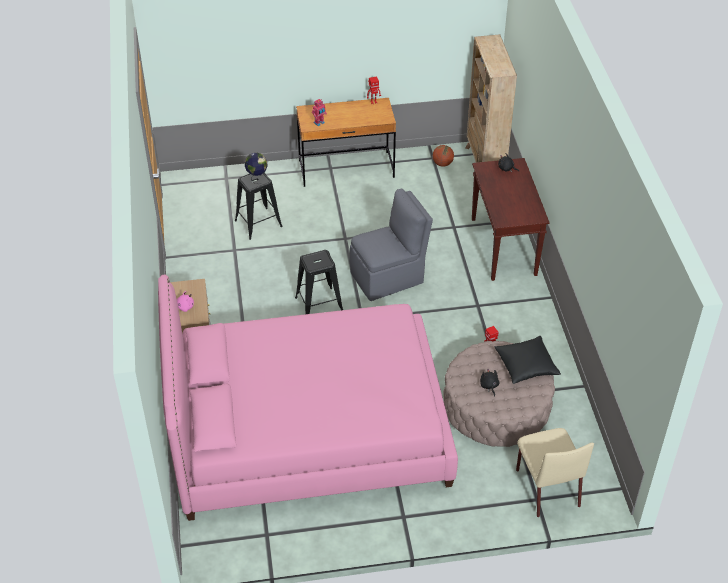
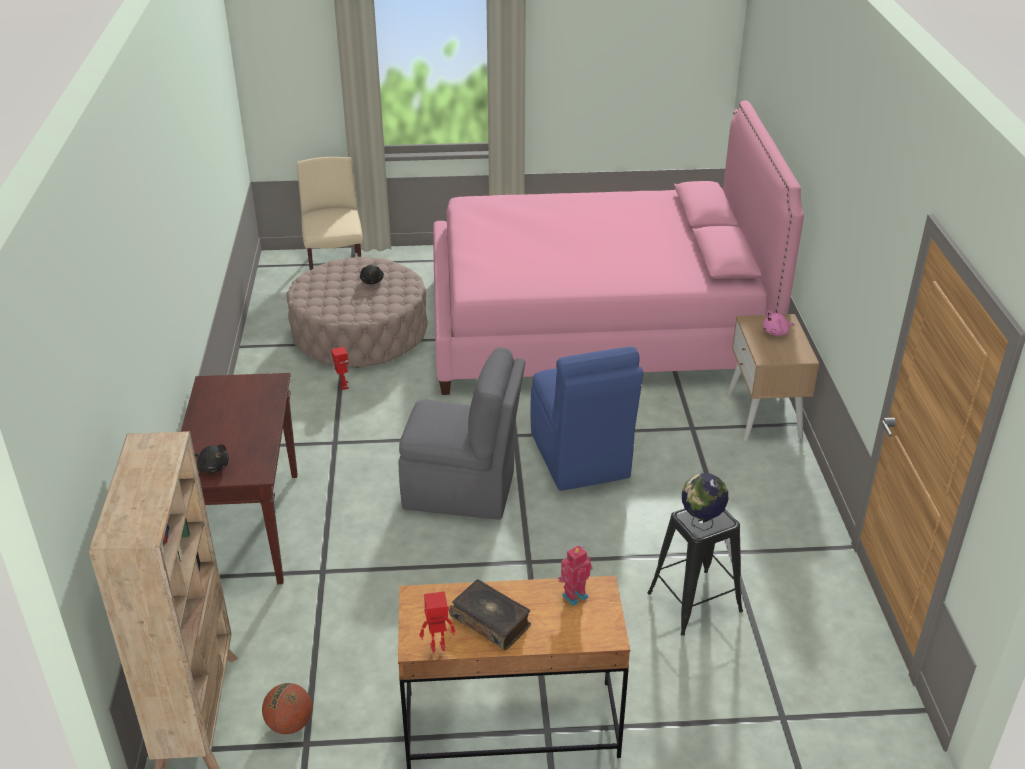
camera: 175 degrees left, 10 degrees down
(318, 304) = (580, 457): black stool -> blue chair
(353, 112) = (491, 621): none -> book
(388, 277) = (462, 490): grey chair -> grey chair turned 150 degrees counterclockwise
(526, 366) = (317, 296): black pillow -> none

